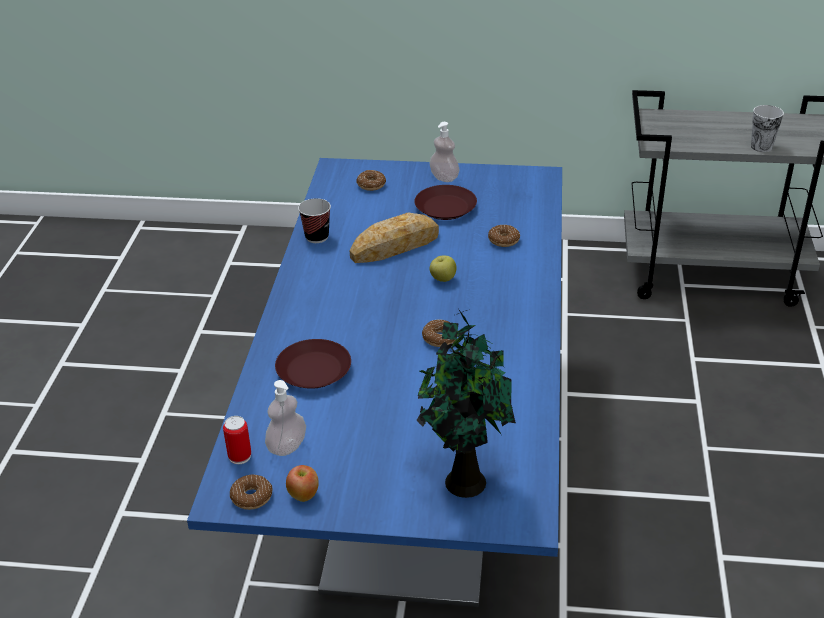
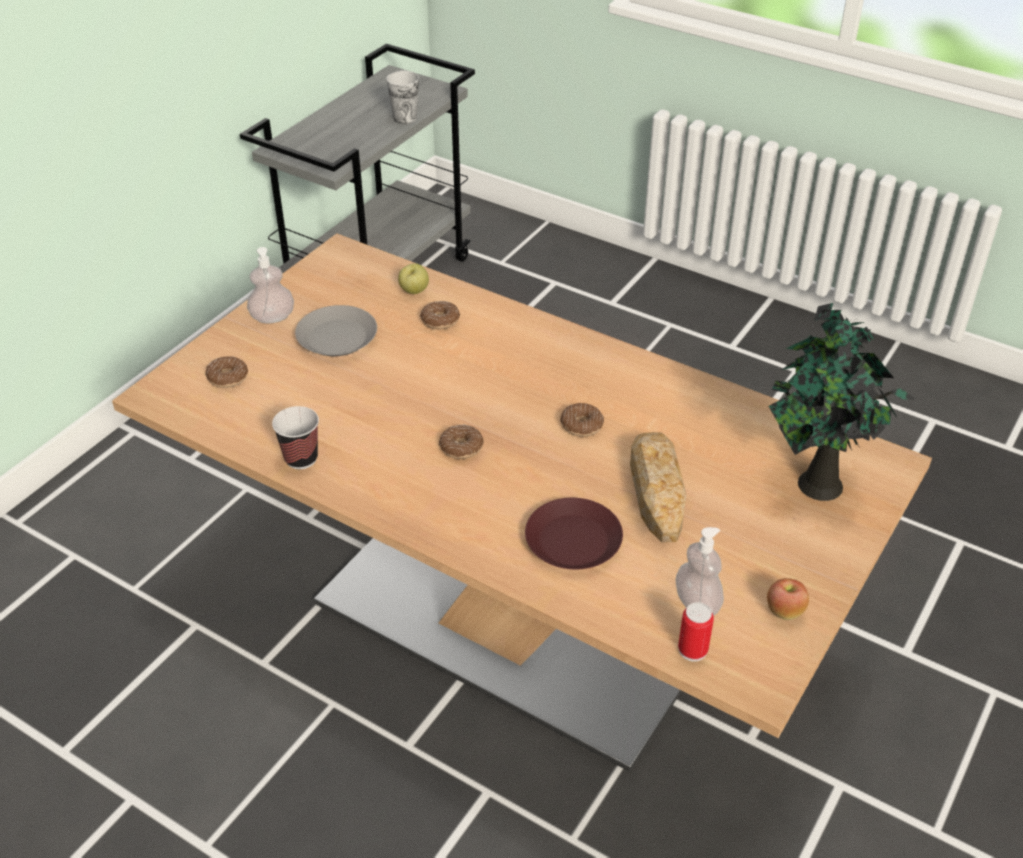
camera: 65 degrees left, 5 degrees up
(251, 497) = (768, 658): donut -> donut (461, 447)
(395, 245) = (379, 401): bread -> bread (656, 491)
(416, 481) = (511, 623): blue dining table -> beige dining table
(442, 279) = (476, 387): apple -> apple (414, 291)
(445, 207) = (336, 337): brown plate -> grey plate

